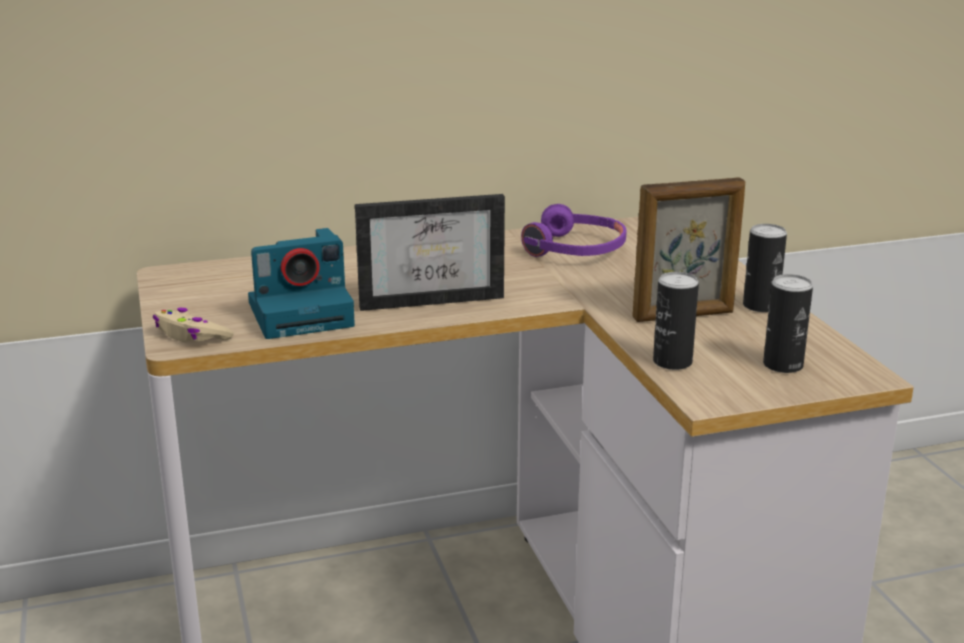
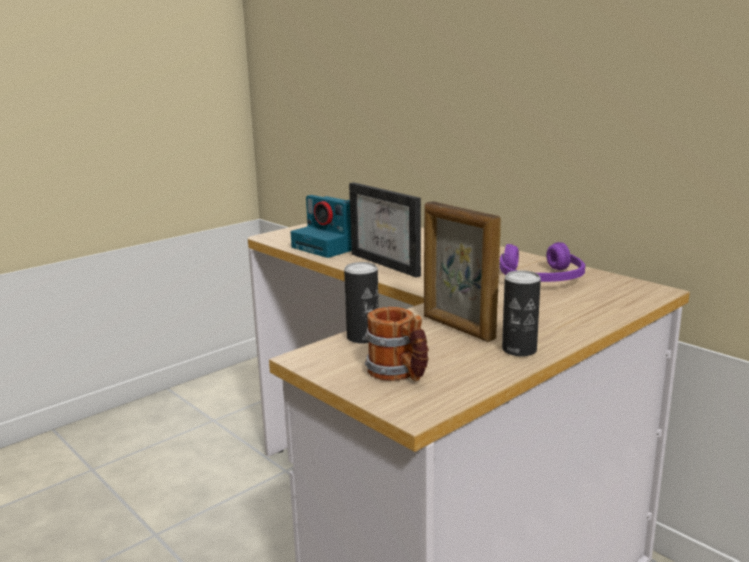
camera: 65 degrees right, 5 degrees down
(191, 336) = (281, 236): beige game controller -> none
(783, 365) = (399, 374): can -> mug

